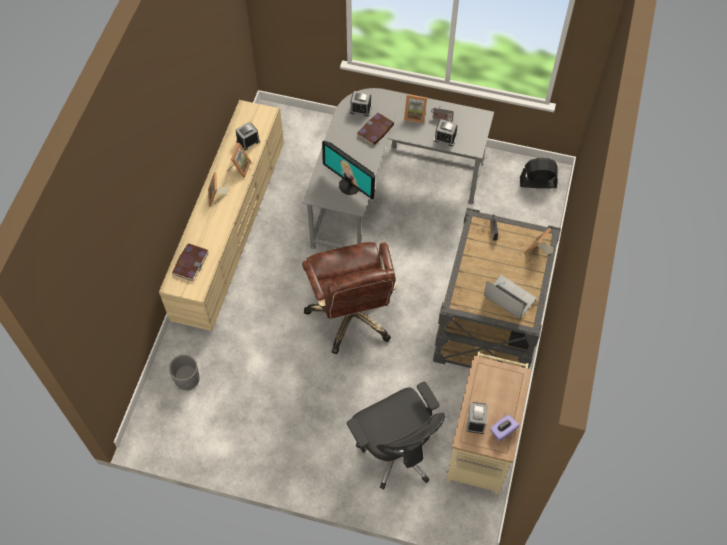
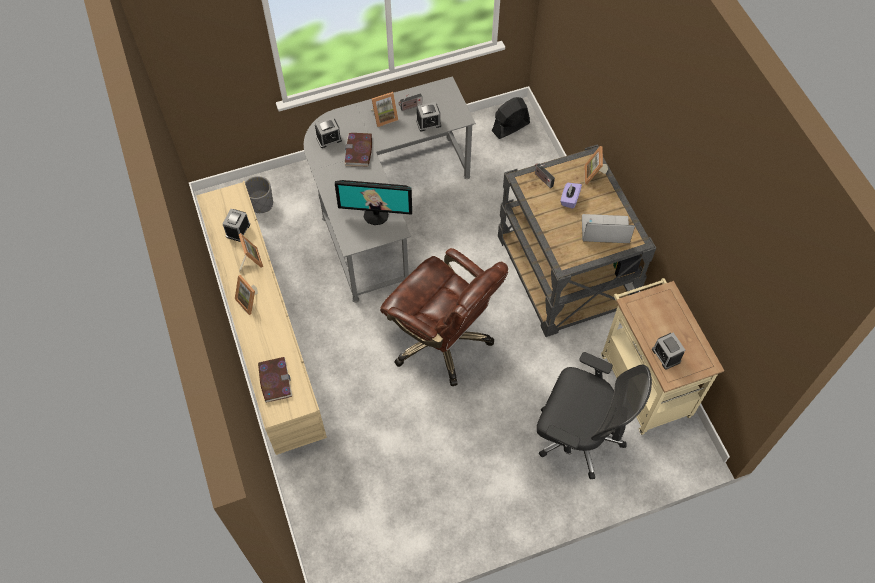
camera: 35 degrees left, 0 degrees up
(187, 379) = (334, 500): grey planter -> grey planter (261, 204)
(503, 431) = (694, 349): purple tissue box -> purple tissue box (569, 199)

